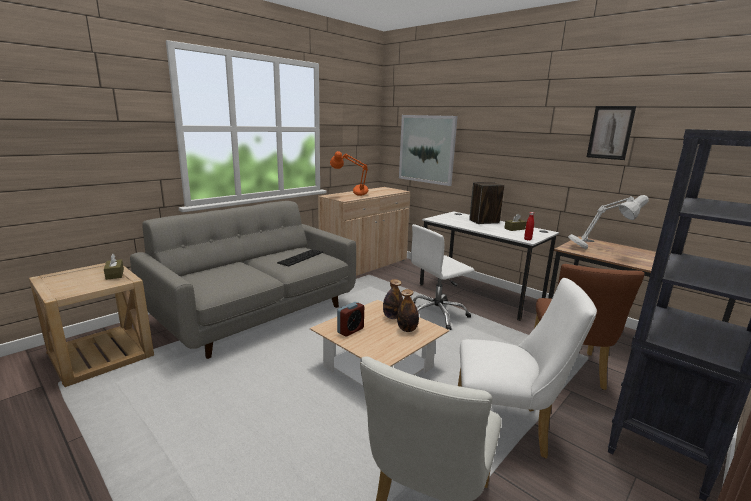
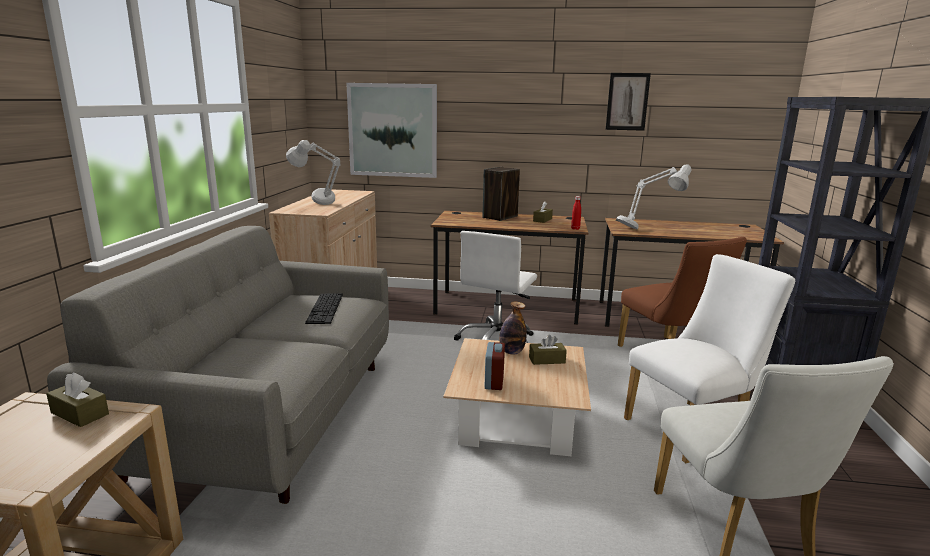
camera: 35 degrees left, 0 degrees up
(351, 196) = (318, 207): orange table lamp -> grey table lamp
(407, 329) = (547, 360): bottle -> brown tissue box
(479, 293) = (507, 307): white desk -> brown desk

